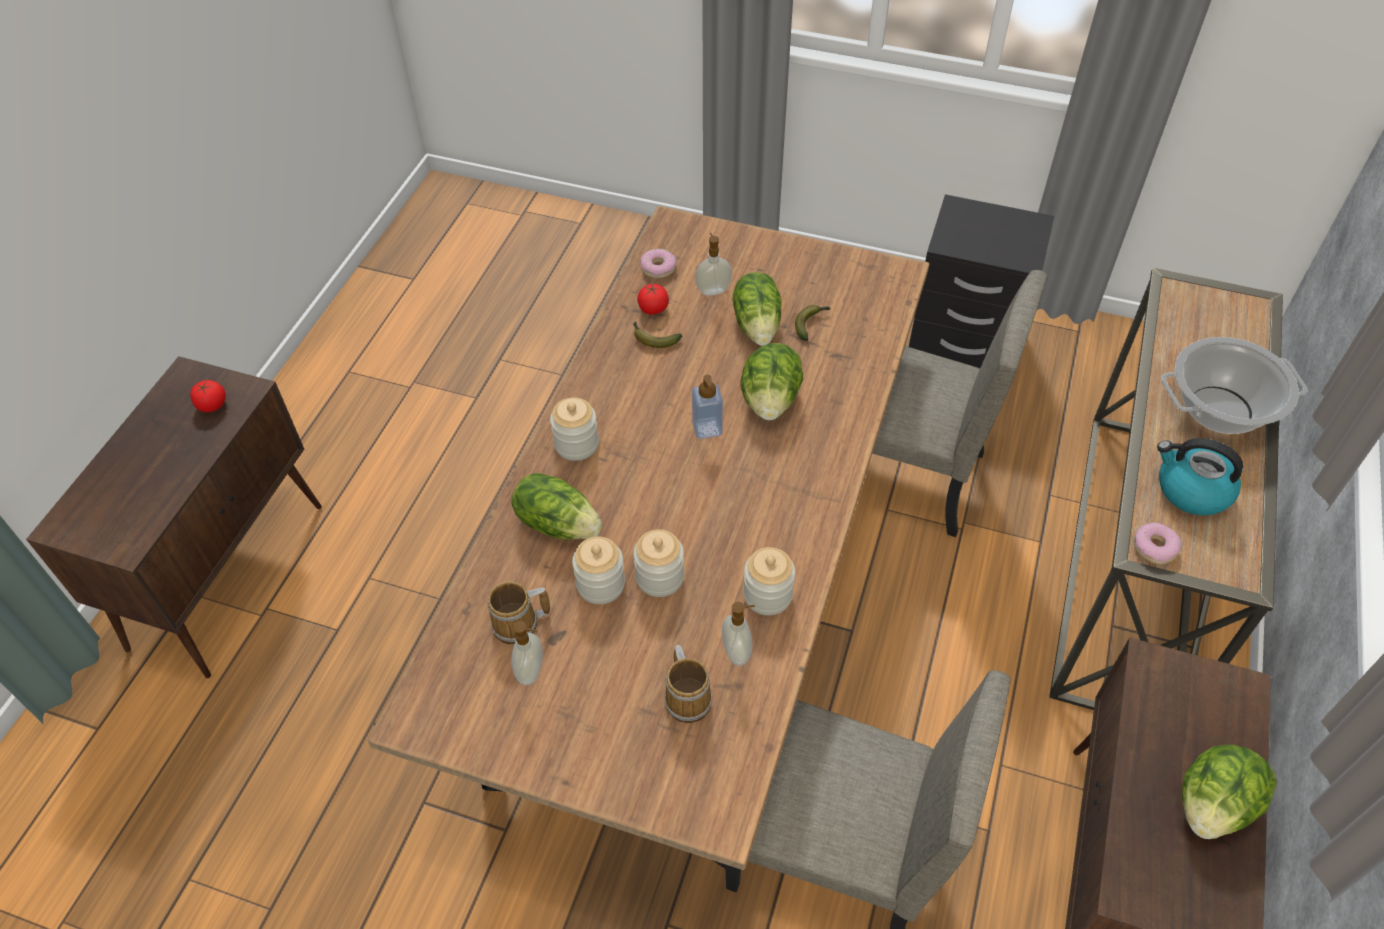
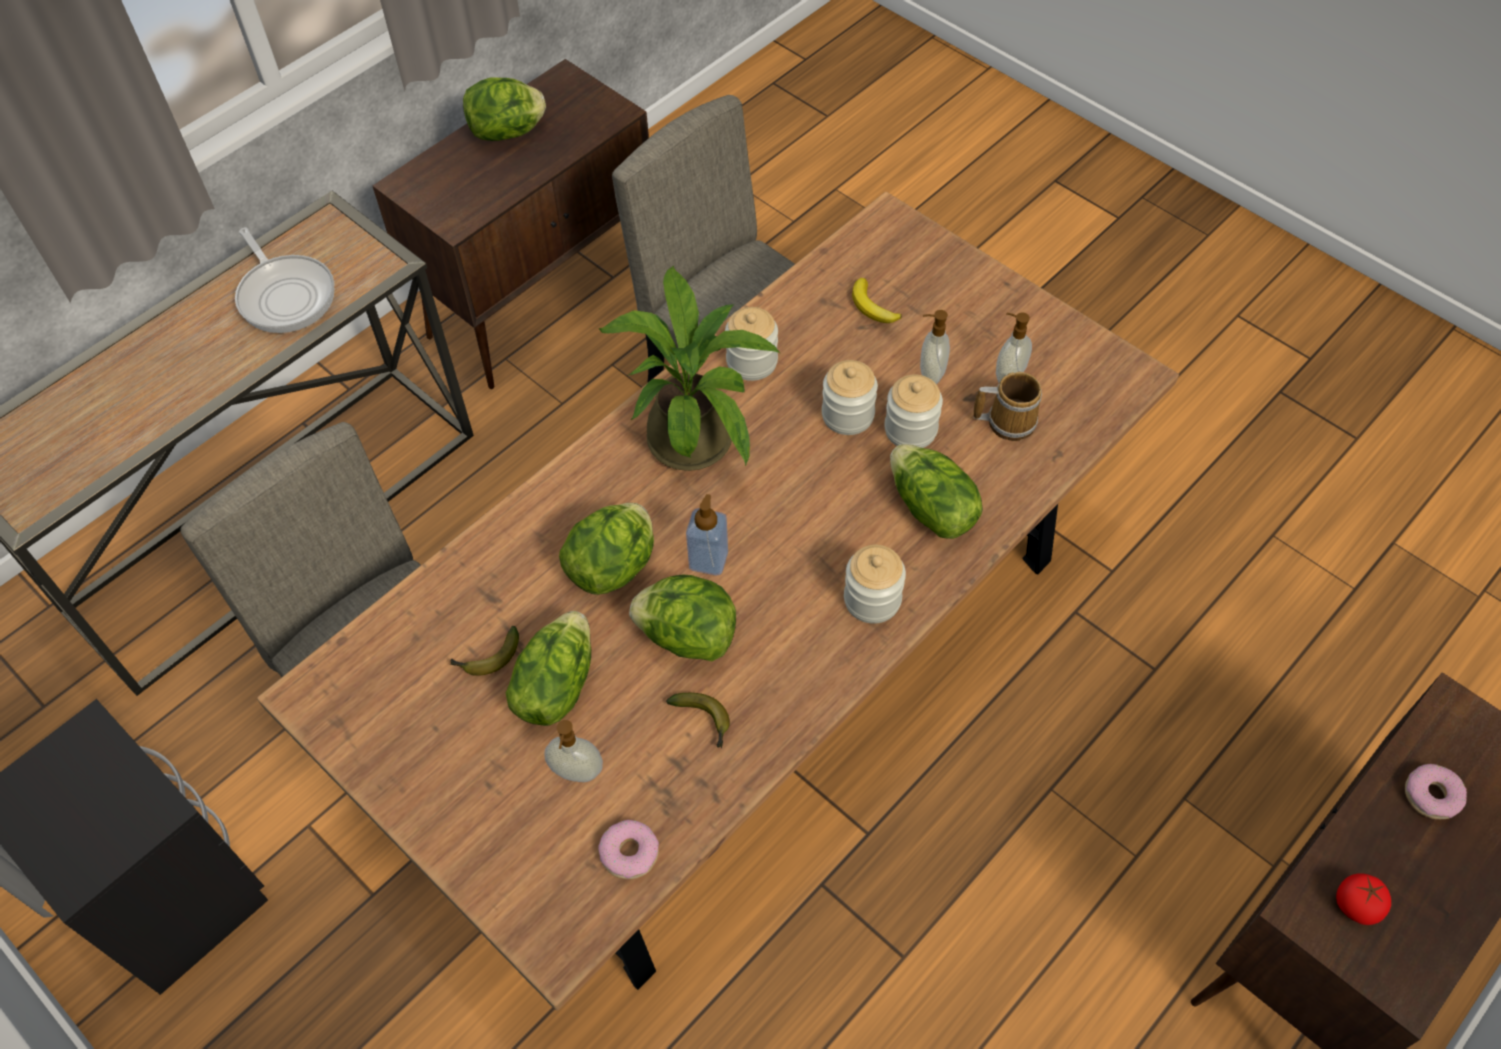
camera: 155 degrees left, 5 degrees up
(653, 309) = (677, 775): tomato -> none
(688, 697) = (872, 306): mug -> banana
(692, 378) = (687, 636): none -> lettuce
(737, 652) = (808, 326): soap dispenser -> soap dispenser (930, 373)
(778, 515) = (692, 431): none -> potted plant
(1154, 547) = (374, 262): donut -> donut (1431, 795)
(1191, 490) = (285, 295): kettle -> frying pan
(1220, 410) = (164, 355): cooking pot -> none

